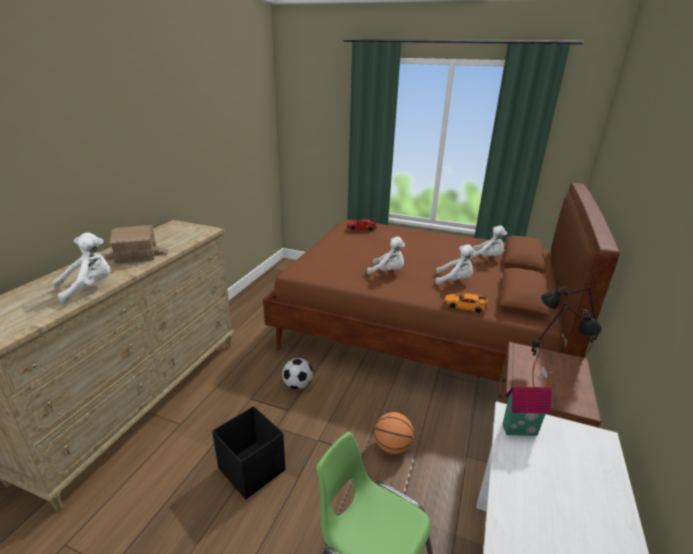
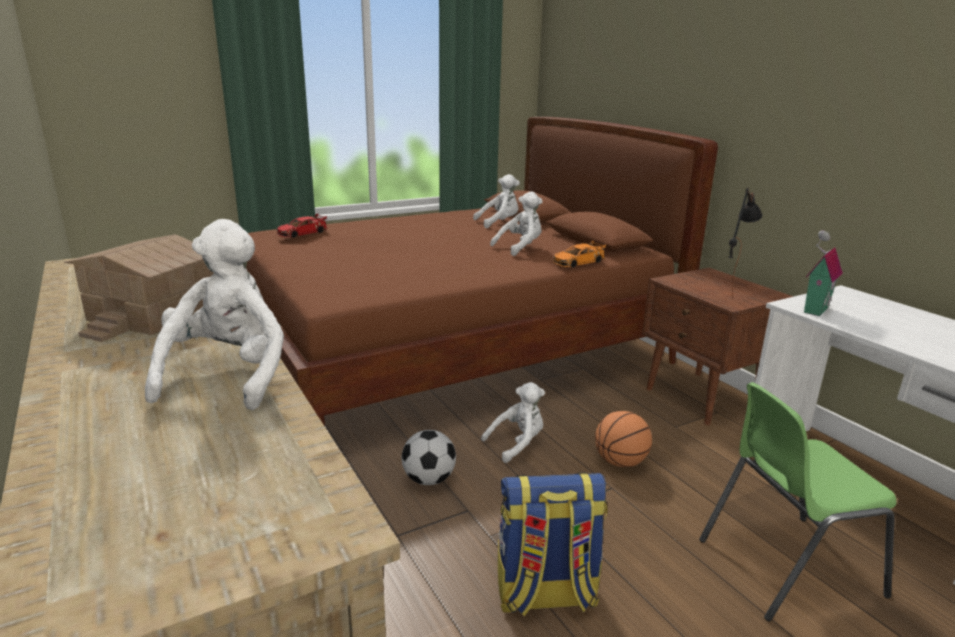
camera: 50 degrees left, 5 degrees down
(251, 468) = (545, 595): black storage box -> backpack
(388, 272) = (442, 262): white plush toy -> white plush toy (517, 444)
(554, 360) = (699, 277): black table lamp -> none

